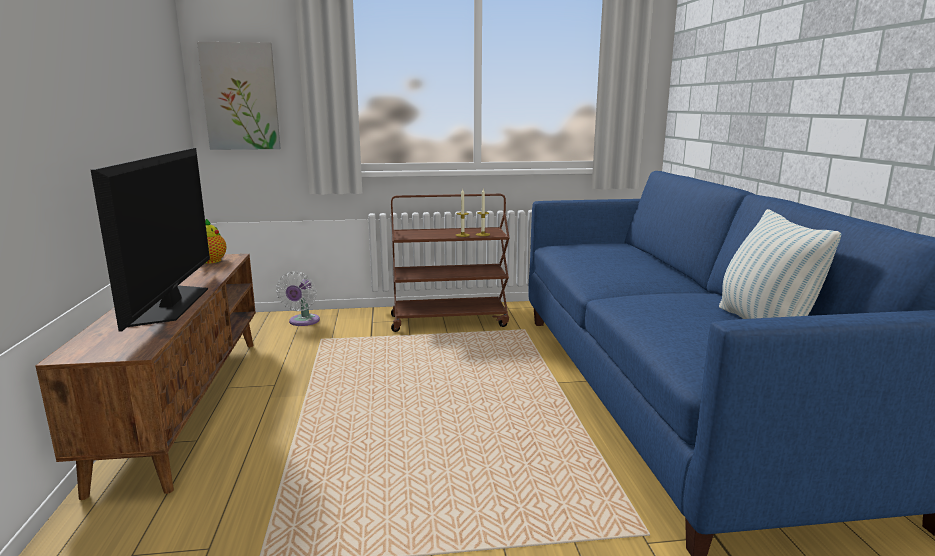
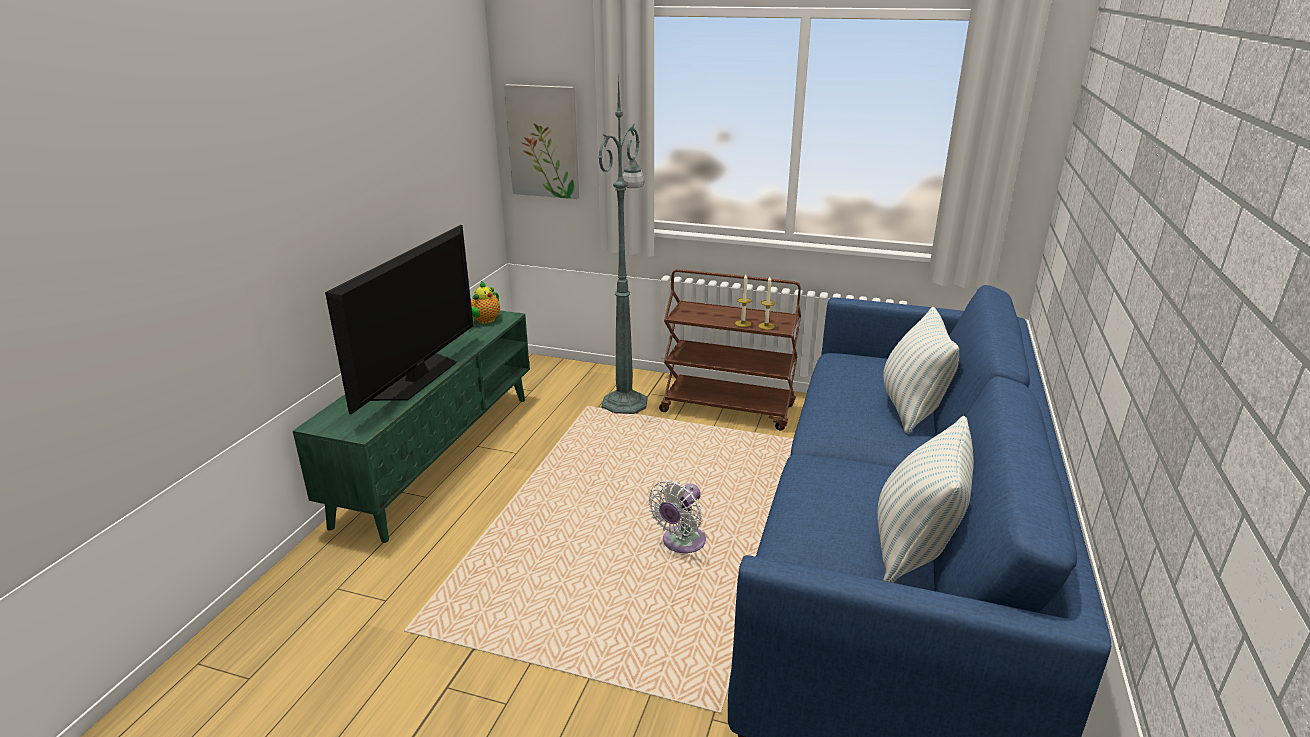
camera: 25 degrees right, 10 degrees up
(186, 403) = (439, 455): brown tv stand -> green tv stand
(303, 322) = (585, 379): white fan -> white fan (681, 543)
(355, 331) = (626, 402): none -> green floor lamp
(643, 263) = (911, 409): none -> pillow

